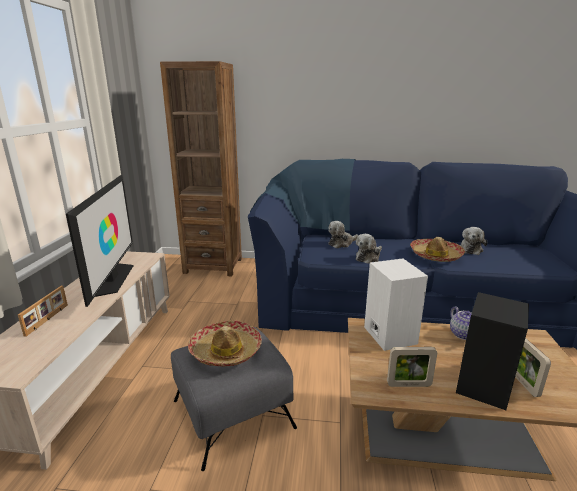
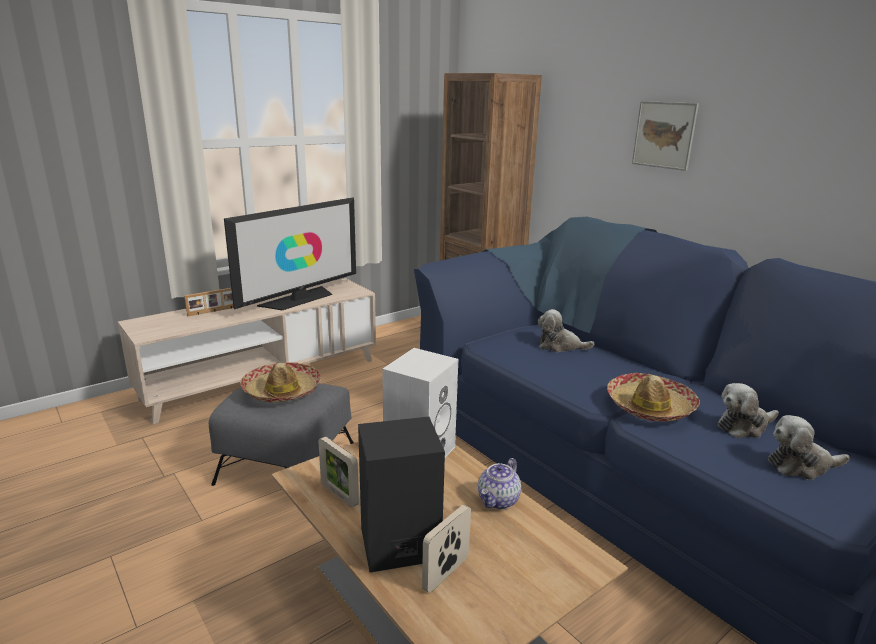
camera: 45 degrees right, 0 degrees up
(335, 101) = (664, 135): none -> picture
(368, 257) = (552, 372): plush toy -> plush toy (801, 465)

